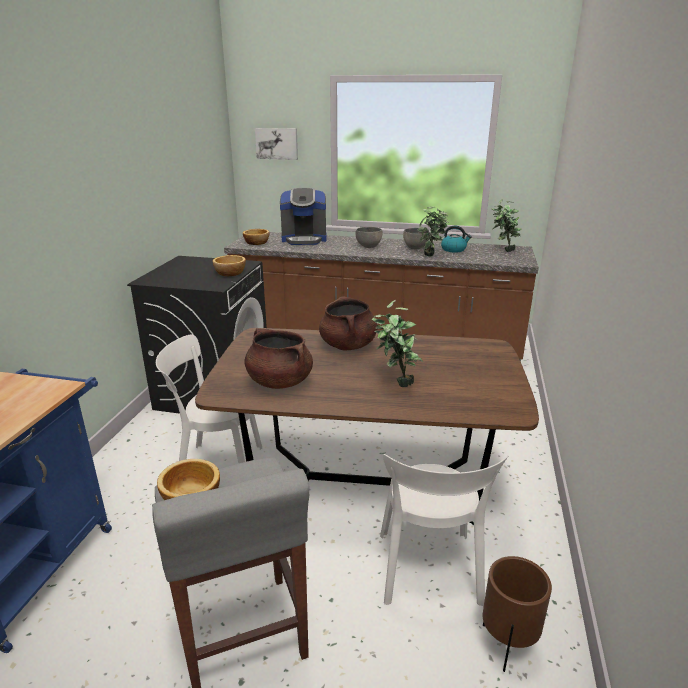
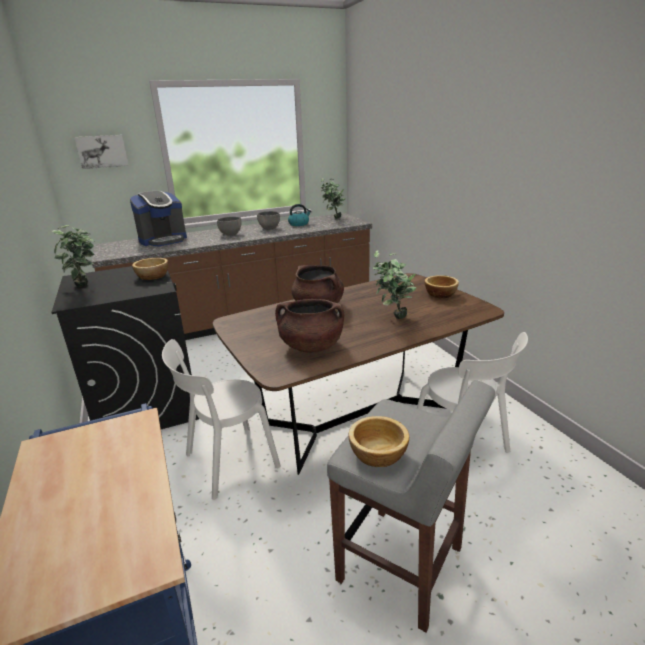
camera: 35 degrees left, 0 degrees up
(257, 243) = (120, 251): bowl -> bowl (440, 294)
(431, 257) = (292, 231): potted plant -> potted plant (85, 287)
(507, 646) = (546, 465): brown planter -> none

